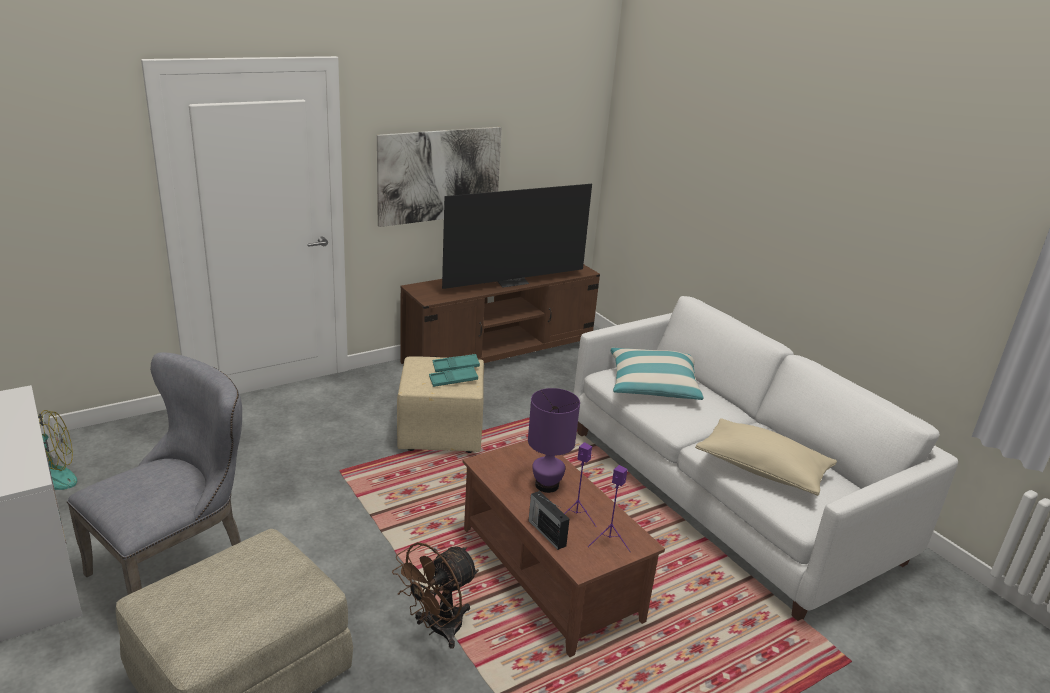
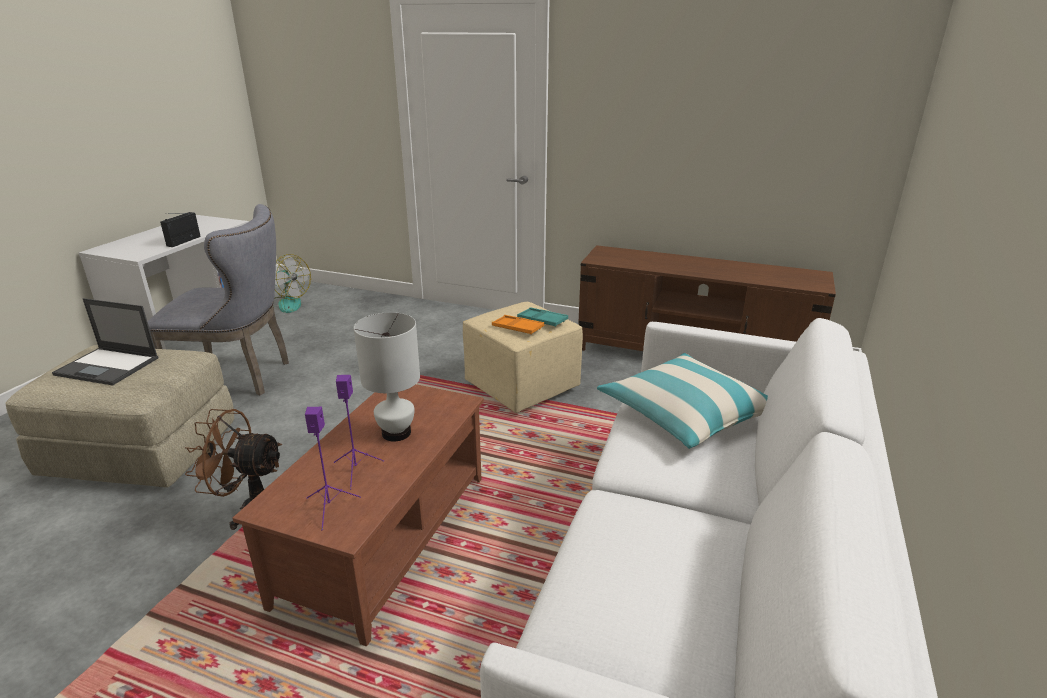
camera: 55 degrees right, 0 degrees up
(220, 593) = (108, 366): none -> laptop
(439, 175) = (654, 132): picture -> none
(453, 380) = (517, 328): turquoise tray -> orange tray
(511, 281) = (707, 270): television -> none
(546, 532) = (310, 464): radio -> radio (184, 241)
(547, 485) = (397, 433): purple table lamp -> white table lamp
(762, 469) = (619, 569): beige pillow -> none

